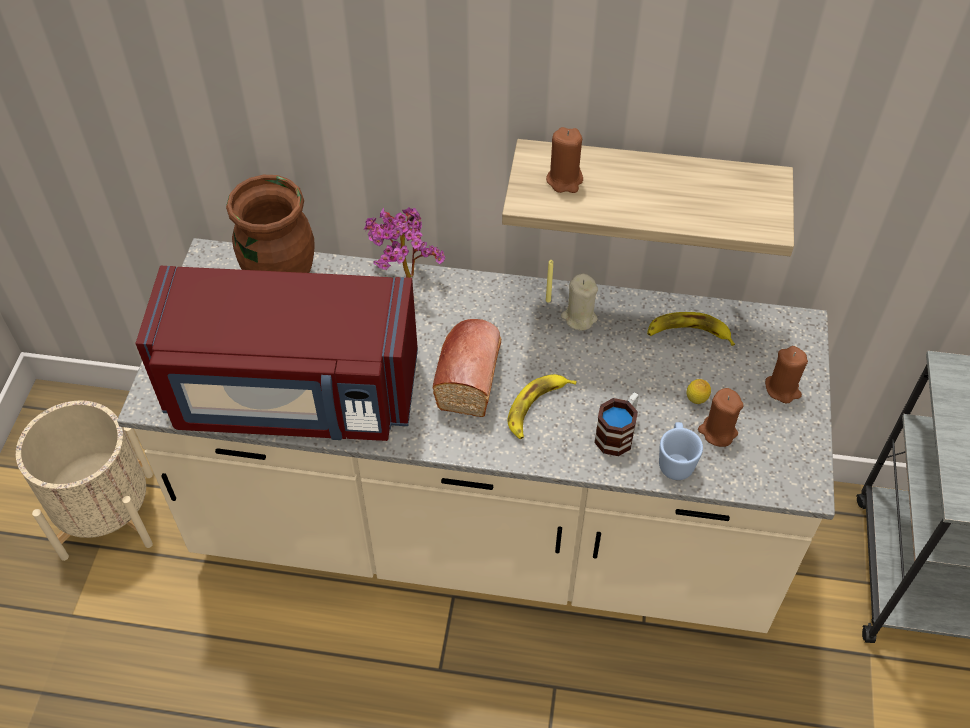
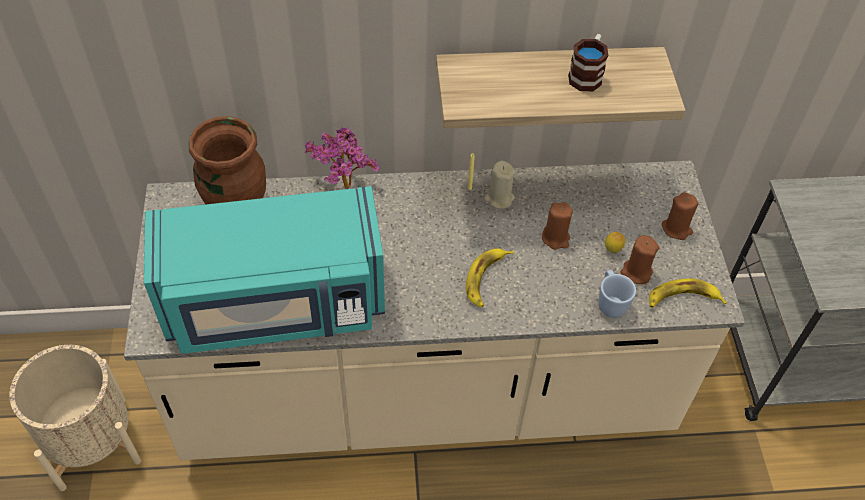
camera: 15 degrees left, 0 degrees up
(293, 394) = (276, 304): red microwave -> turquoise microwave
(470, 374) = (422, 260): bread -> none
(564, 180) = (486, 83): brown candle -> brown candle (556, 238)
(618, 433) = (558, 288): mug -> mug (587, 75)
(688, 333) = (590, 196): banana -> banana (682, 299)

